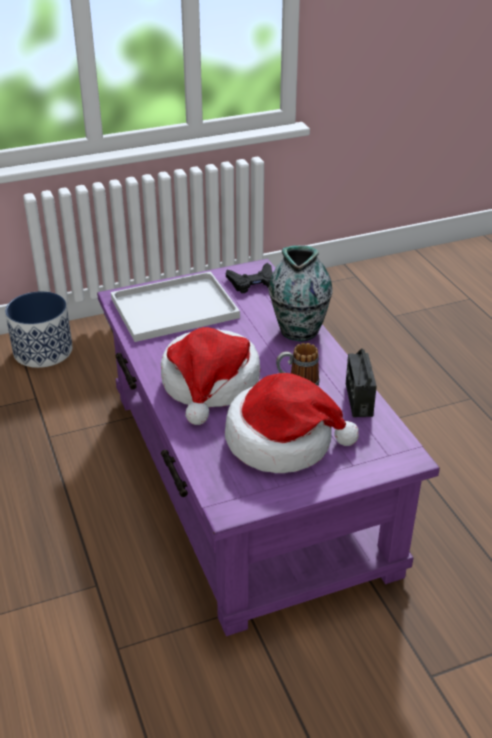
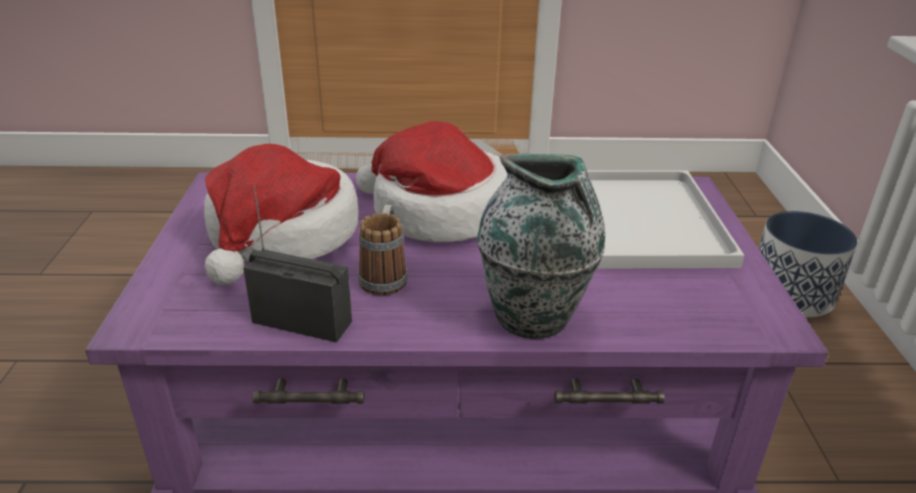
camera: 110 degrees right, 5 degrees down
(252, 282) = (718, 307): black game controller -> none

